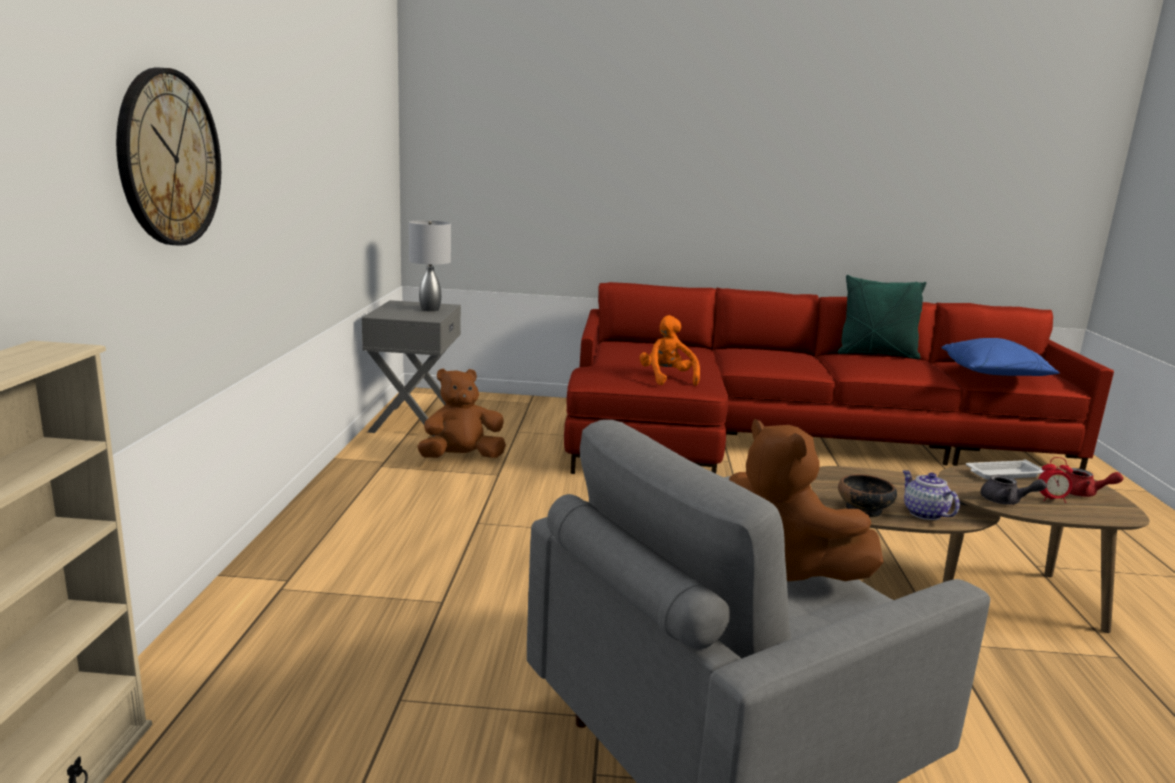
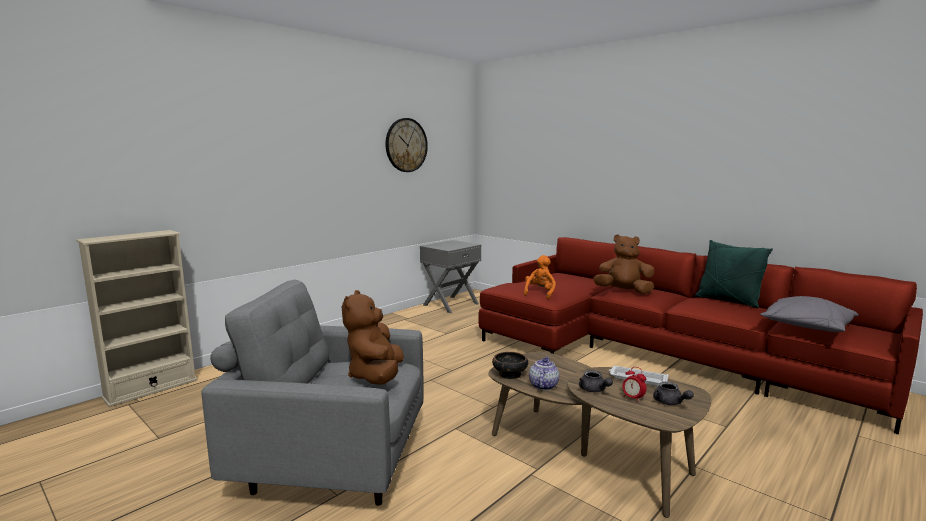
camera: 40 degrees right, 5 degrees down
(169, 158) = (262, 169): wall clock -> wall clock (406, 145)
(430, 309) = (459, 245): grey table lamp -> none
(461, 458) = (443, 323): brown plush toy -> brown plush toy (623, 291)
(994, 375) = (807, 327): blue pillow -> grey pillow
(1082, 493) = (670, 403): red teapot -> grey teapot

